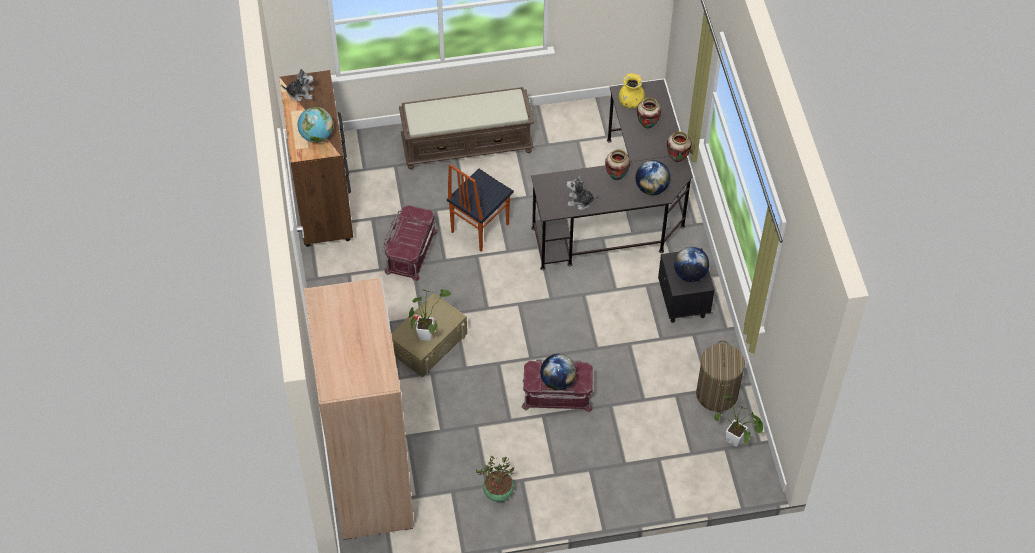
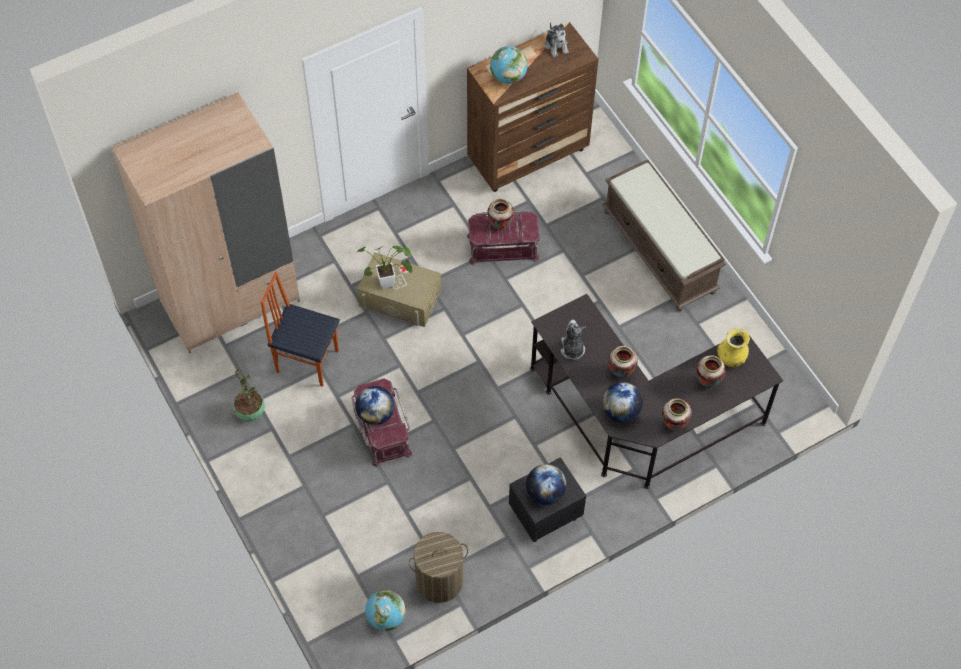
camera: 70 degrees right, 5 degrees up
(405, 234) = (500, 226): none -> vase
(479, 228) = (558, 295): chair -> chair (307, 360)
(737, 442) = (386, 617): potted plant -> globe

